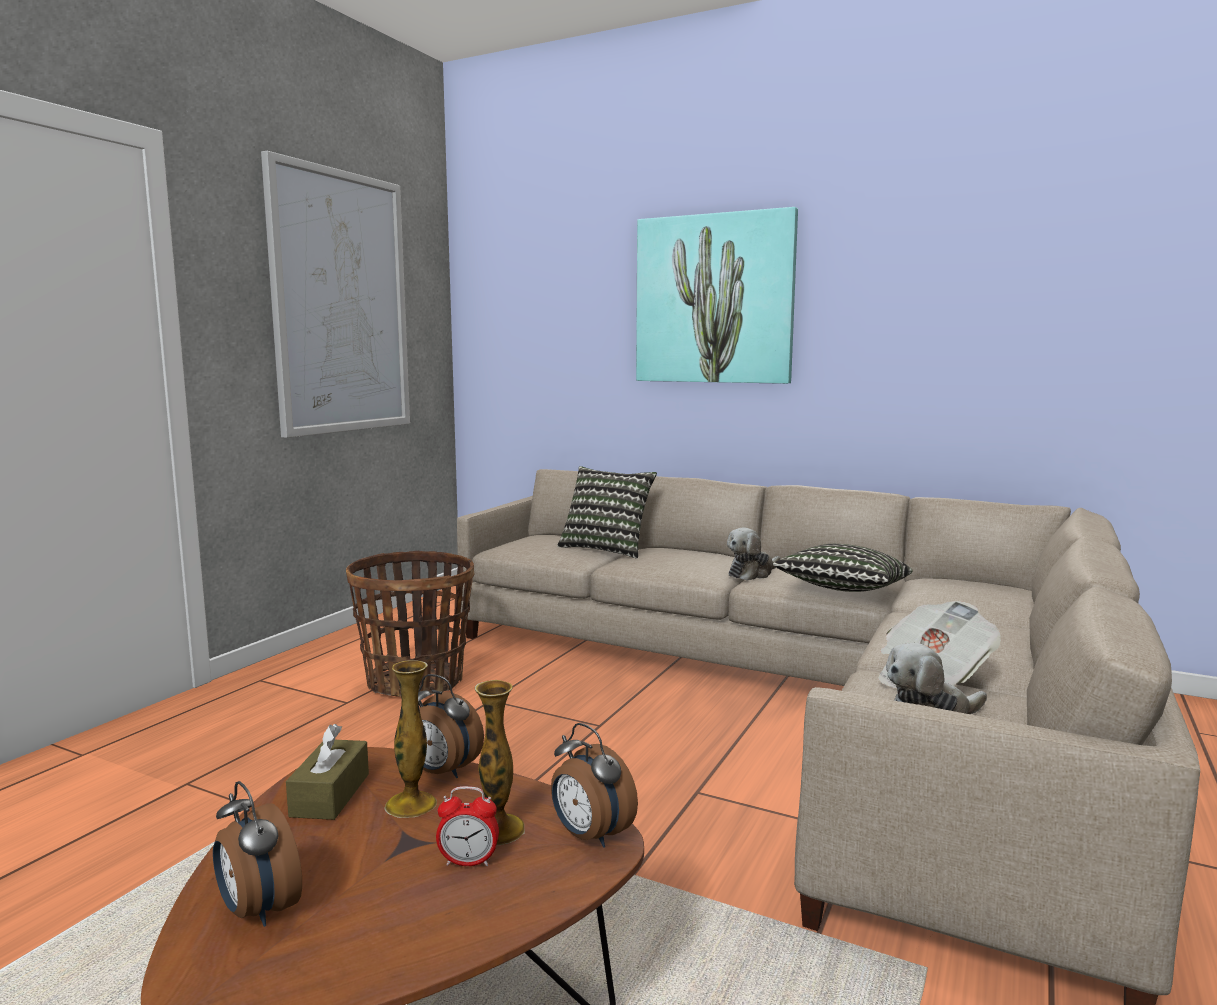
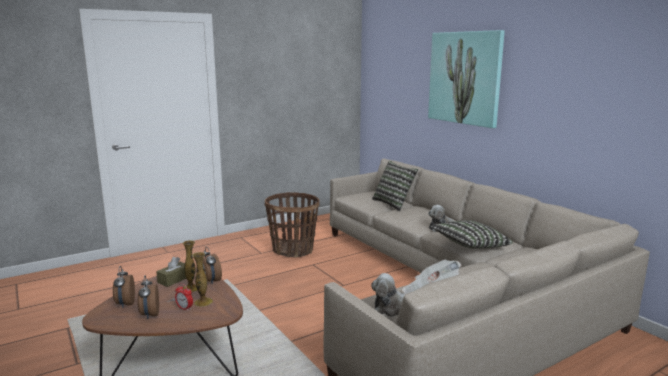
camera: 30 degrees right, 5 degrees up
(341, 303) = (295, 75): picture -> none
(589, 836) = (224, 311): alarm clock -> alarm clock (149, 315)

